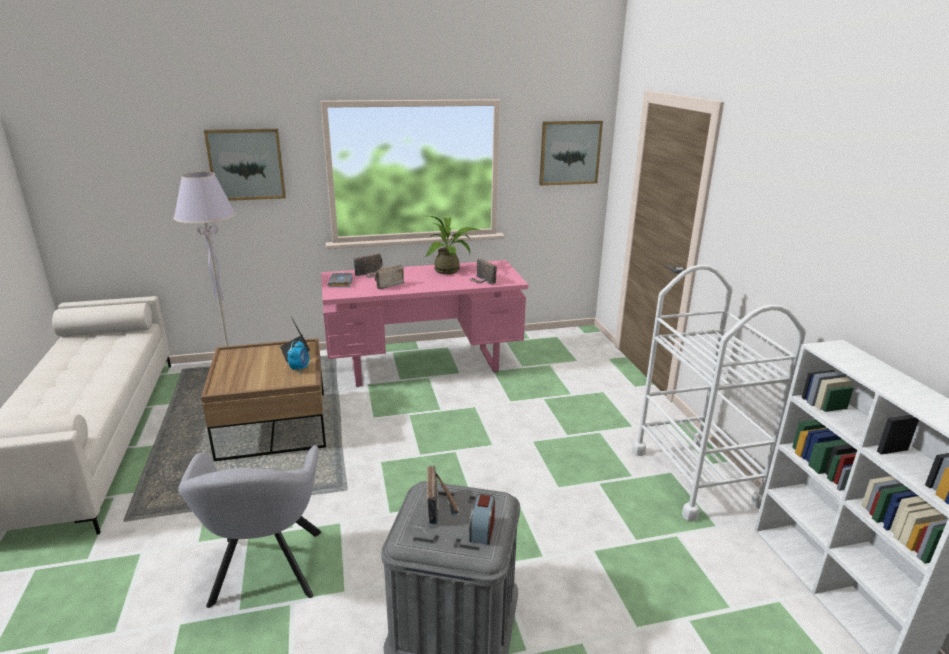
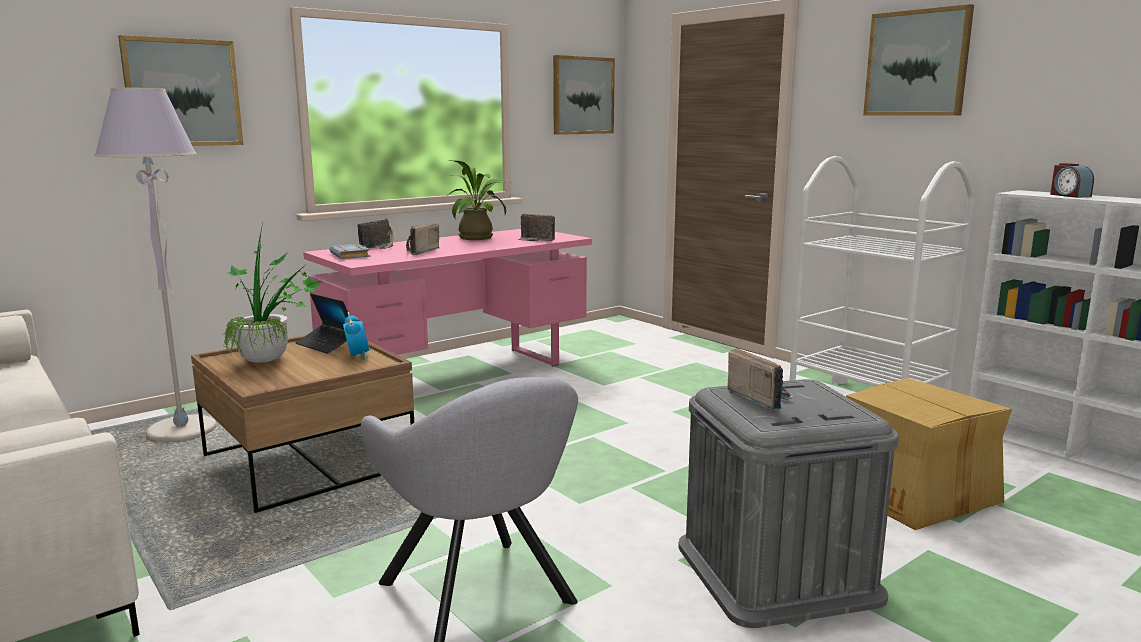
camera: 25 degrees left, 10 degrees down
(250, 363) = (272, 362): none -> potted plant
(482, 530) = (833, 404): alarm clock -> alarm clock (1069, 195)
(631, 583) = (912, 493): none -> cardboard box
(792, 191) = (917, 63): none -> picture

